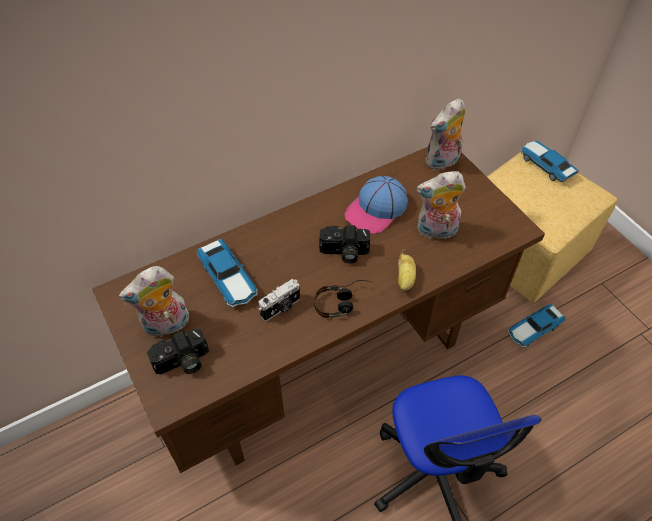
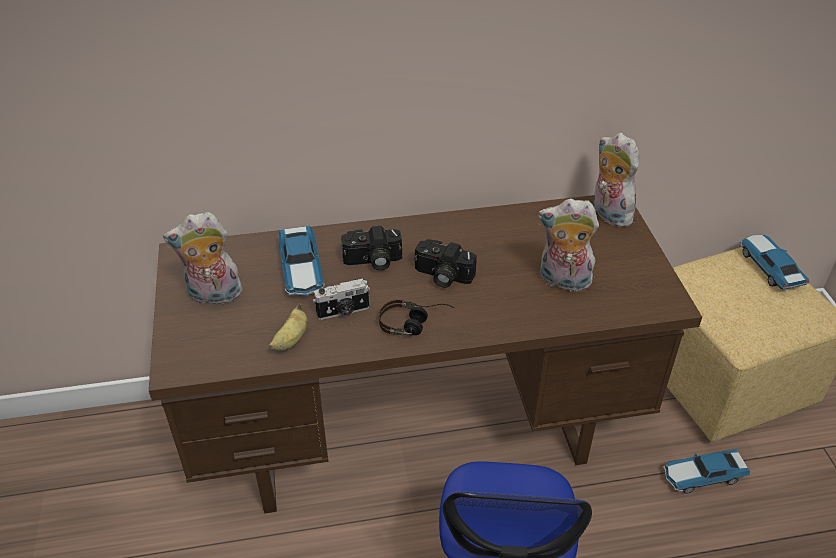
camera: 20 degrees right, 10 degrees down
(182, 362) = (211, 334): camera -> camera (372, 261)
(376, 210) = (502, 243): cap -> none
(405, 279) = (500, 320): banana -> banana (291, 340)
(442, 162) = (608, 214): plush toy -> plush toy turned 75 degrees clockwise

